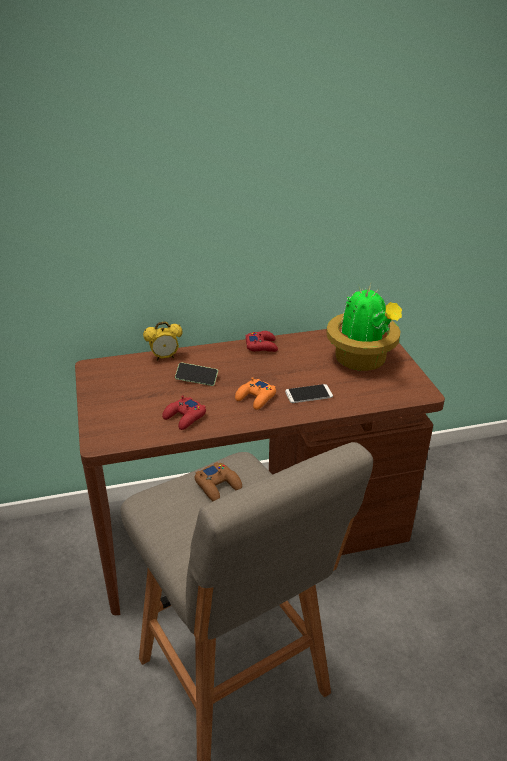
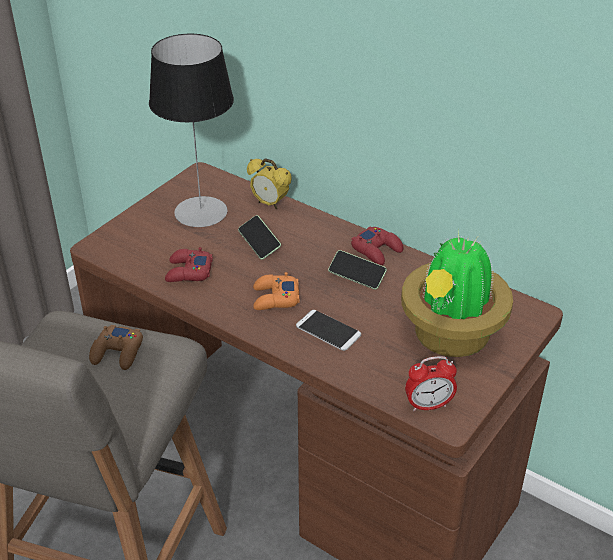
camera: 50 degrees right, 5 degrees up
(131, 385) = (201, 212): none -> table lamp
(274, 362) = (357, 276): none -> phone
(405, 393) = (428, 405): none -> alarm clock

